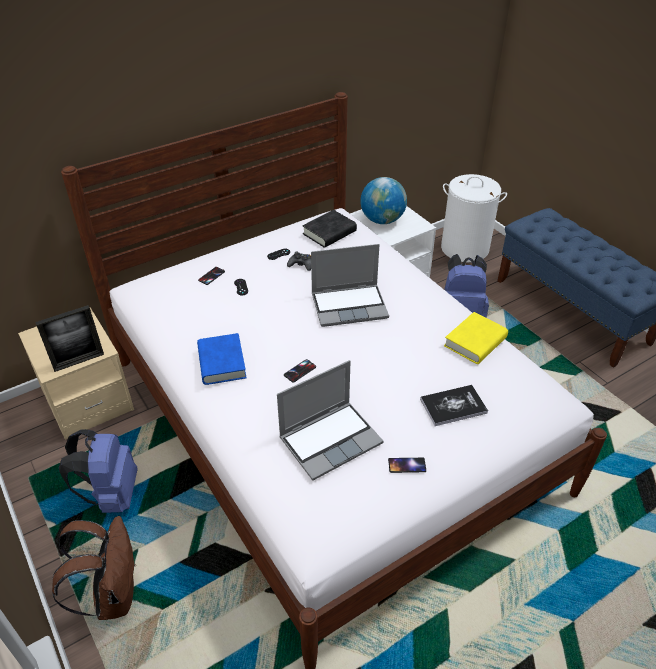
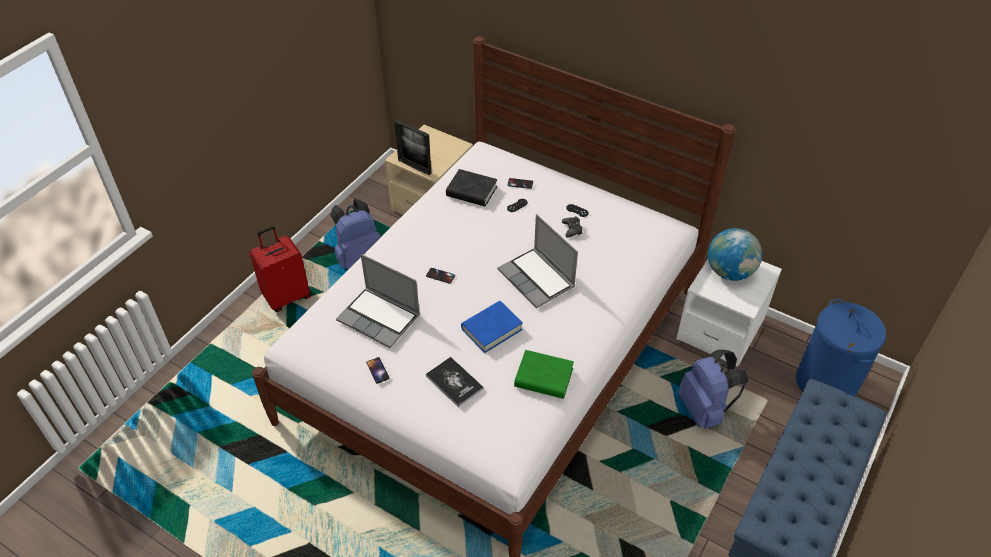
camera: 65 degrees right, 5 degrees up
(113, 594) = (286, 297): brown backpack -> red suitcase
(221, 363) = (424, 230): blue book -> blue book (491, 329)
(329, 233) = (634, 231): black book -> black book (471, 191)
(465, 248) = (826, 383): white laundry basket -> blue laundry basket
(475, 342) = (543, 378): yellow book -> green book

